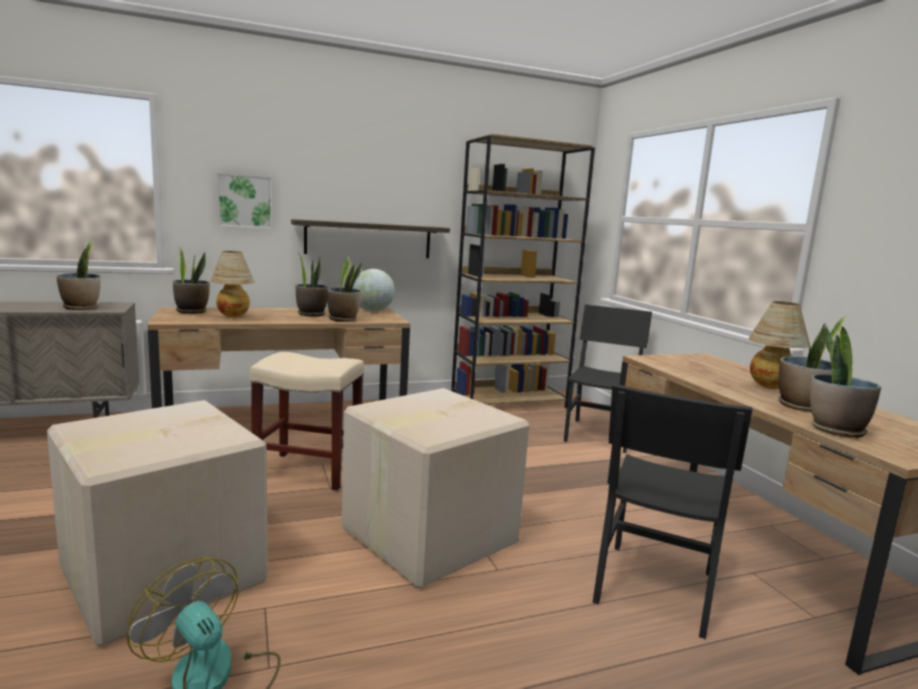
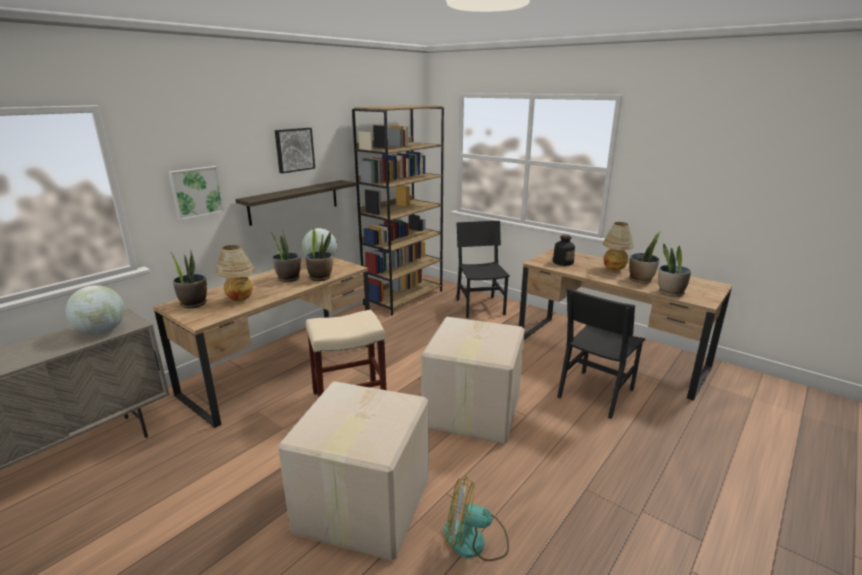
camera: 30 degrees left, 10 degrees up
(81, 308) = (102, 331): potted plant -> globe
(377, 178) = (294, 150): none -> picture
(654, 586) = (595, 393): black chair -> black chair turned 45 degrees clockwise
(690, 366) = (562, 262): none -> bottle

